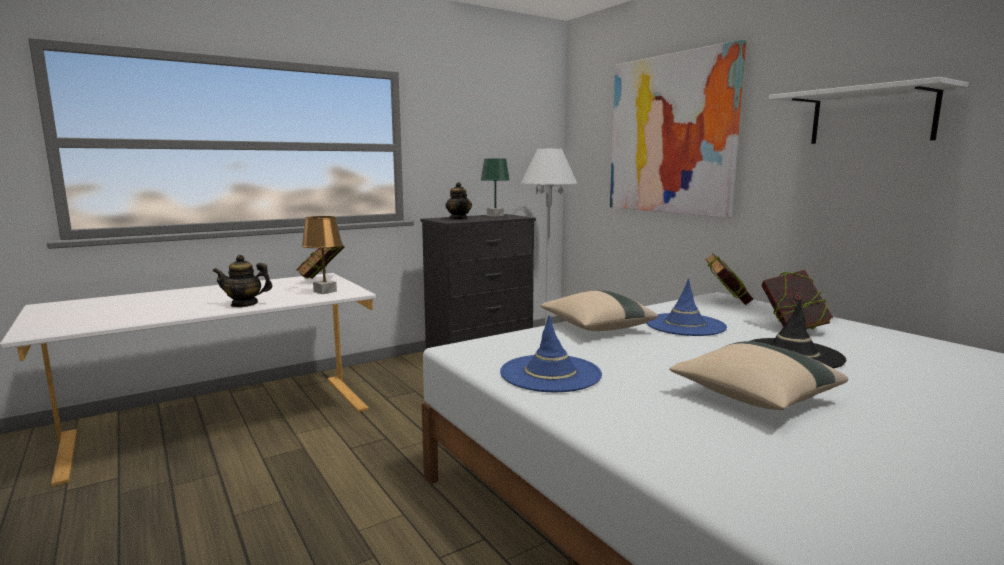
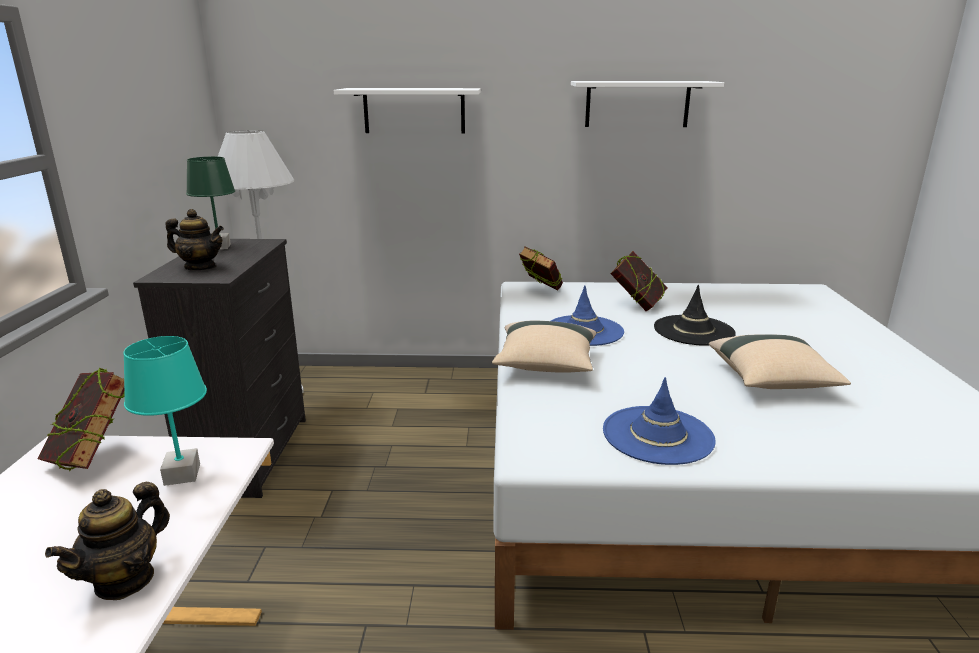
camera: 55 degrees left, 10 degrees up
(325, 291) = (182, 474): brown table lamp -> turquoise table lamp
(671, 135) = (414, 110): picture -> white shelf

